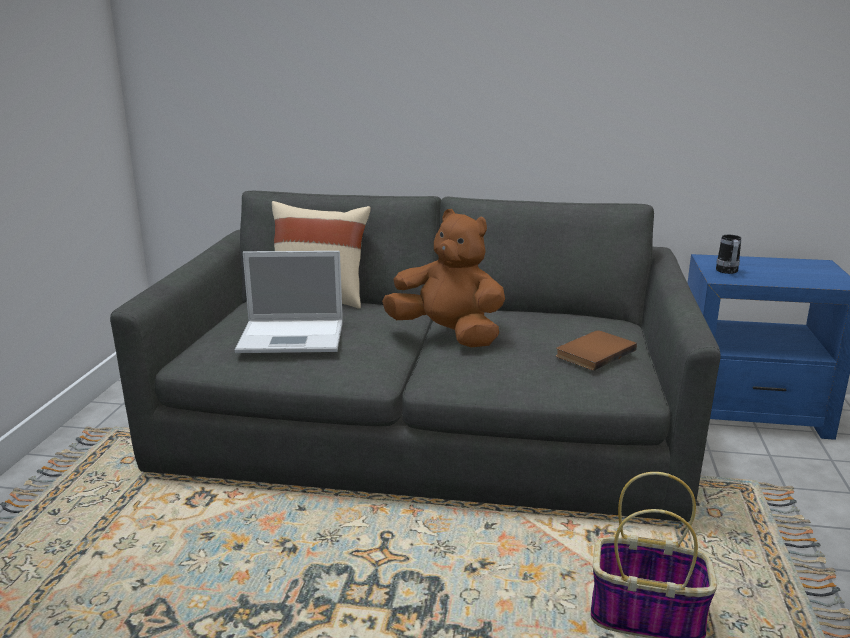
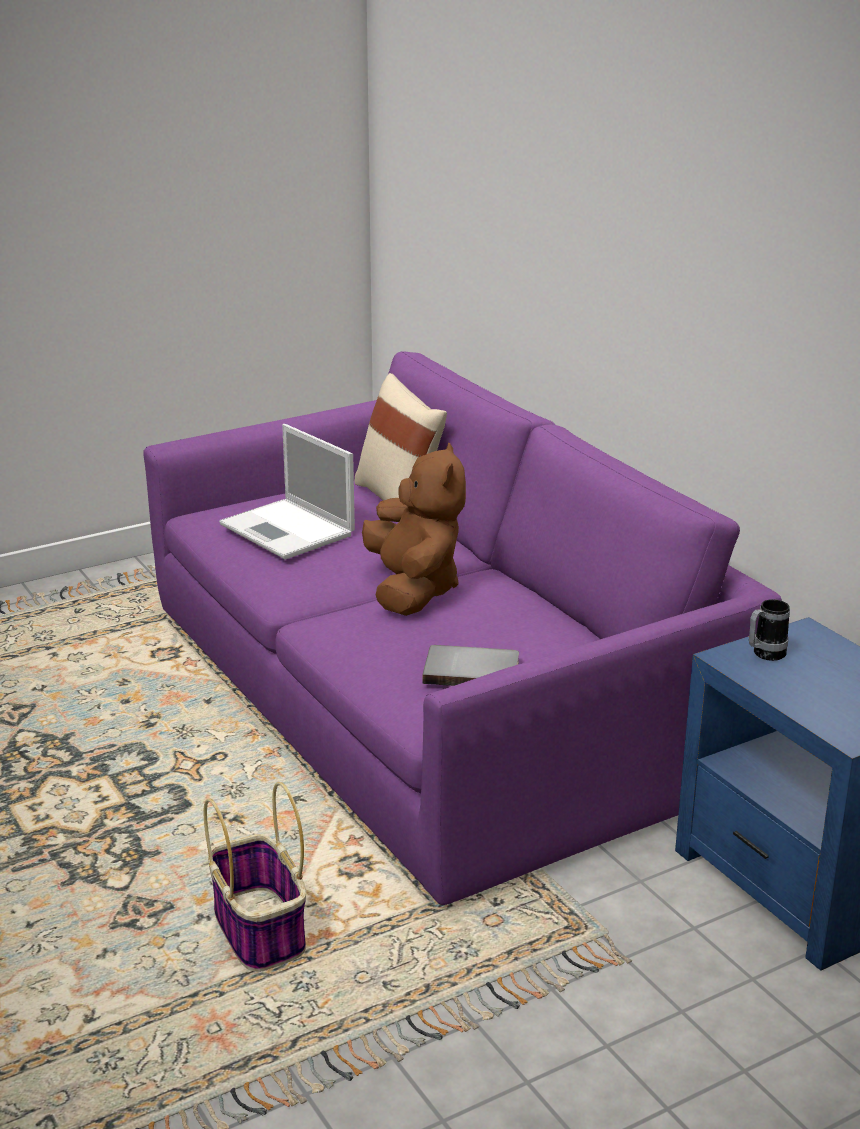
camera: 50 degrees right, 5 degrees up
(426, 426) = (431, 695): grey sofa -> purple sofa
(593, 352) = (471, 670): brown book -> grey book

